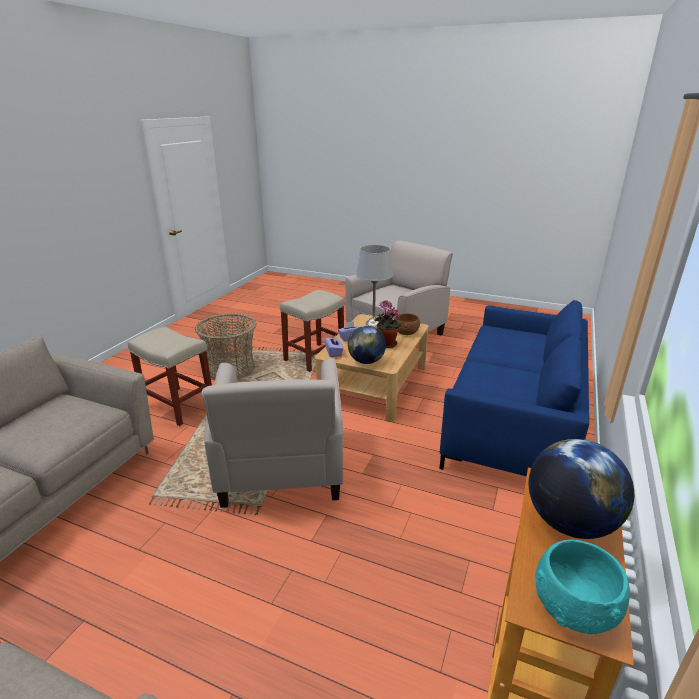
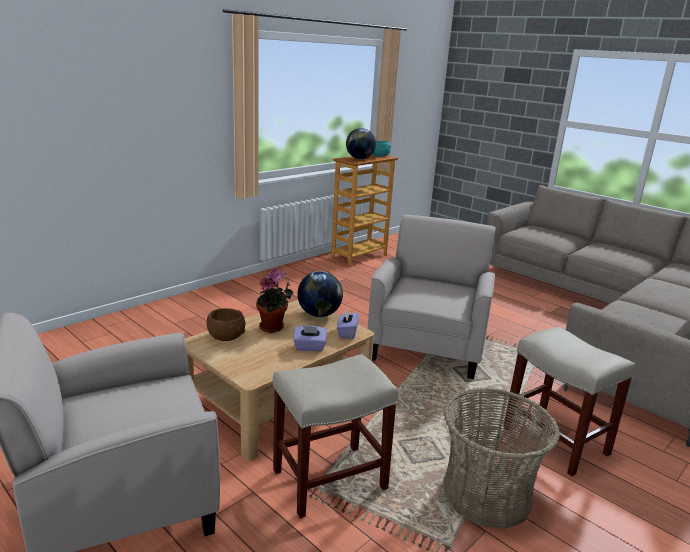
camera: 160 degrees left, 5 degrees down
(373, 323) = (249, 365): grey table lamp -> none
(513, 420) = (188, 327): blue sofa -> none

